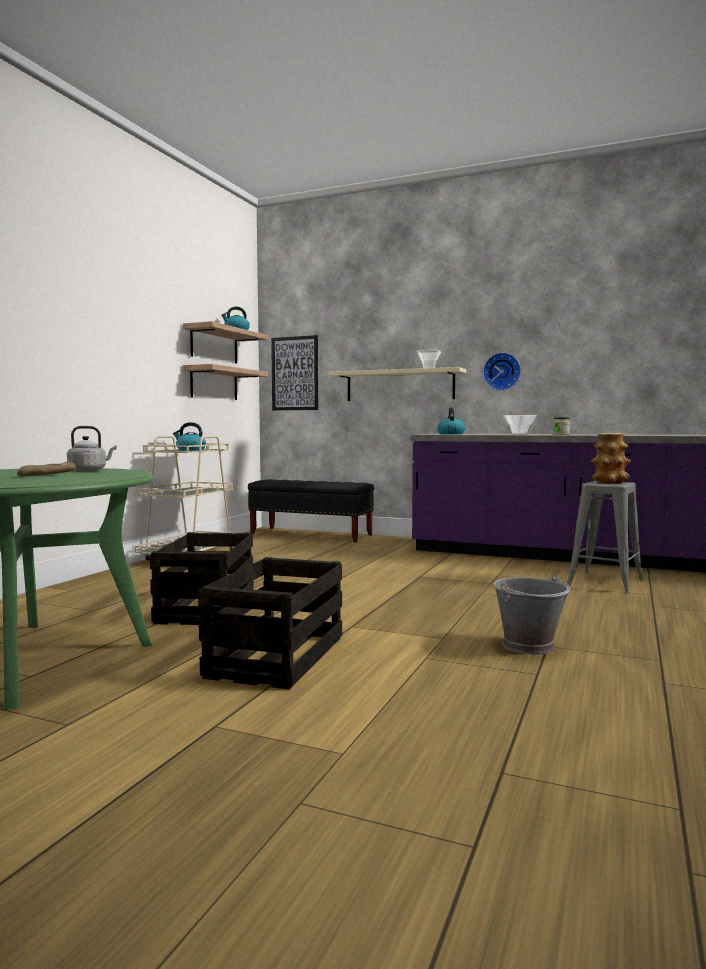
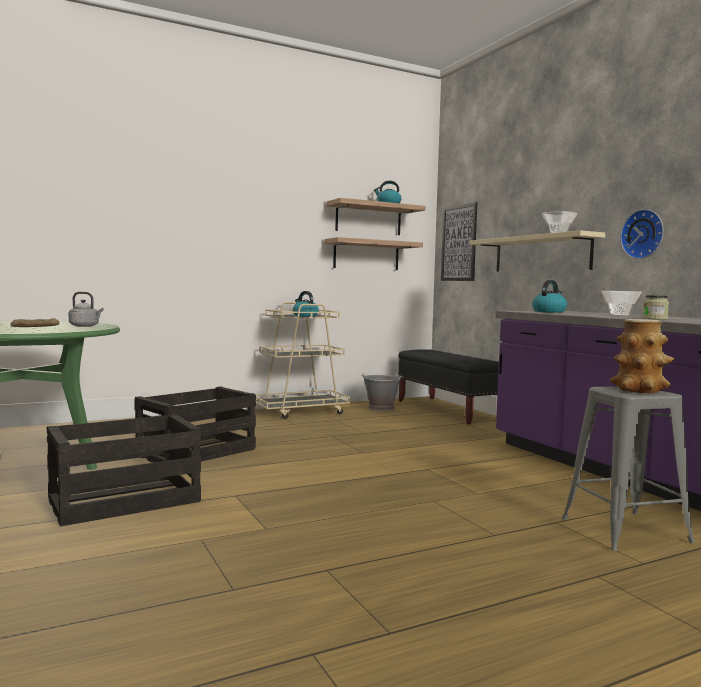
camera: 40 degrees right, 0 degrees up
(529, 645) = (312, 562): grey bucket -> grey bucket (381, 408)

